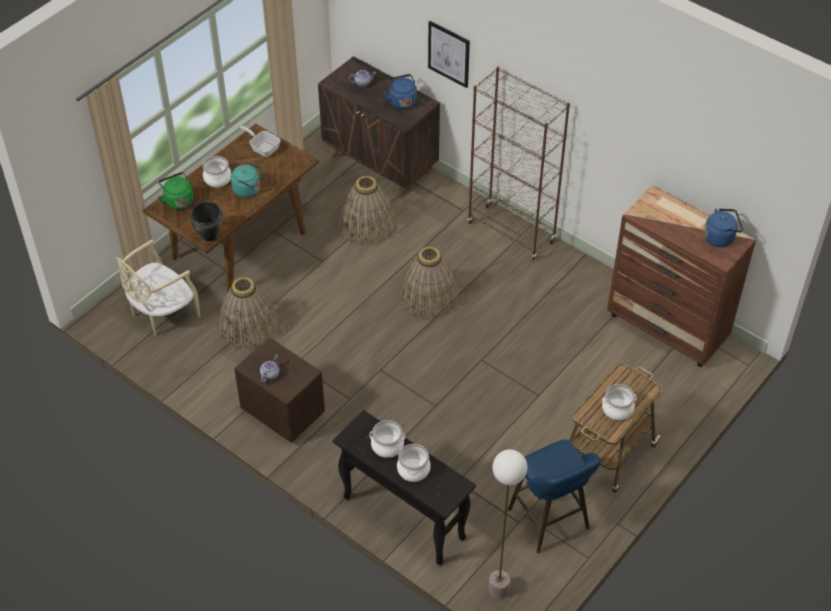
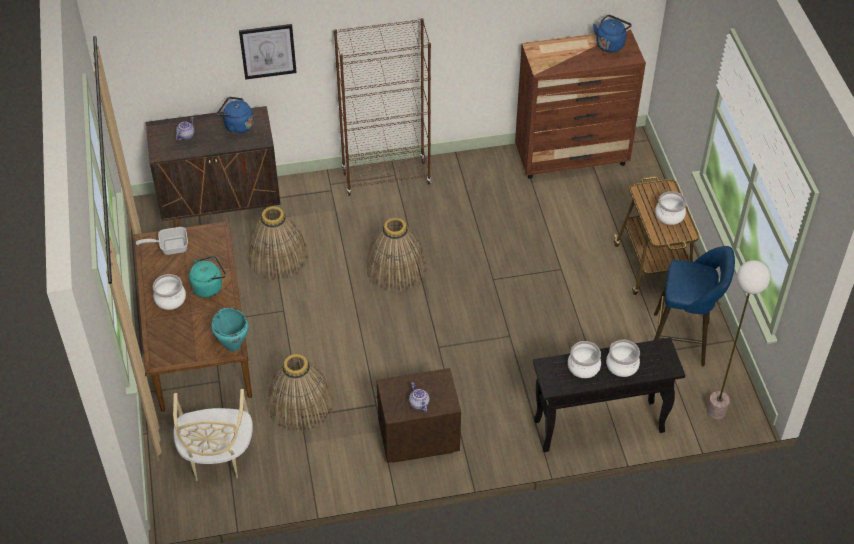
camera: 50 degrees left, 0 degrees up
(178, 201) = (164, 342): green kettle -> none
(209, 236) = (233, 345): black cooking pot -> turquoise cooking pot

